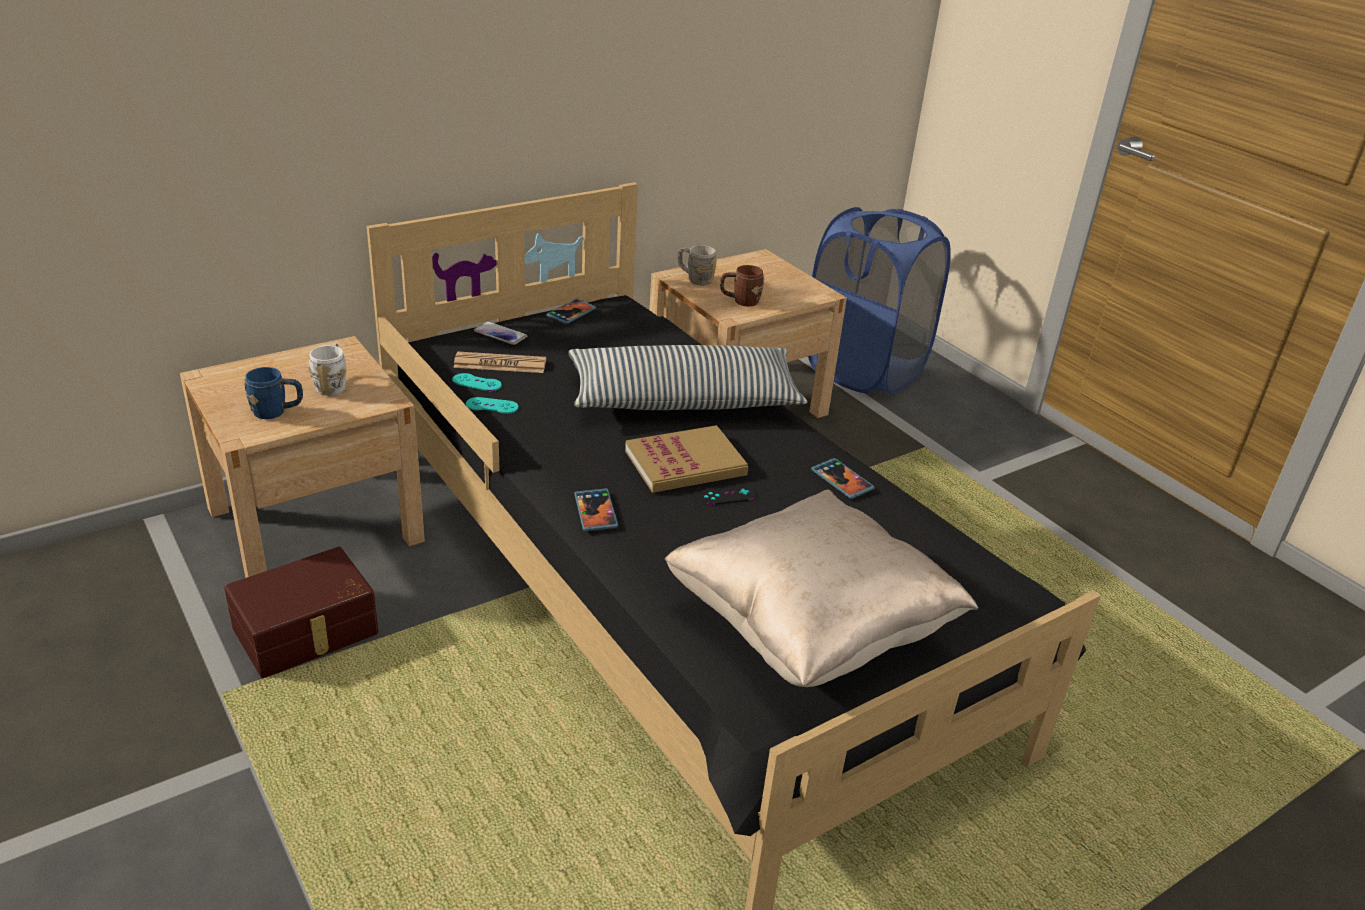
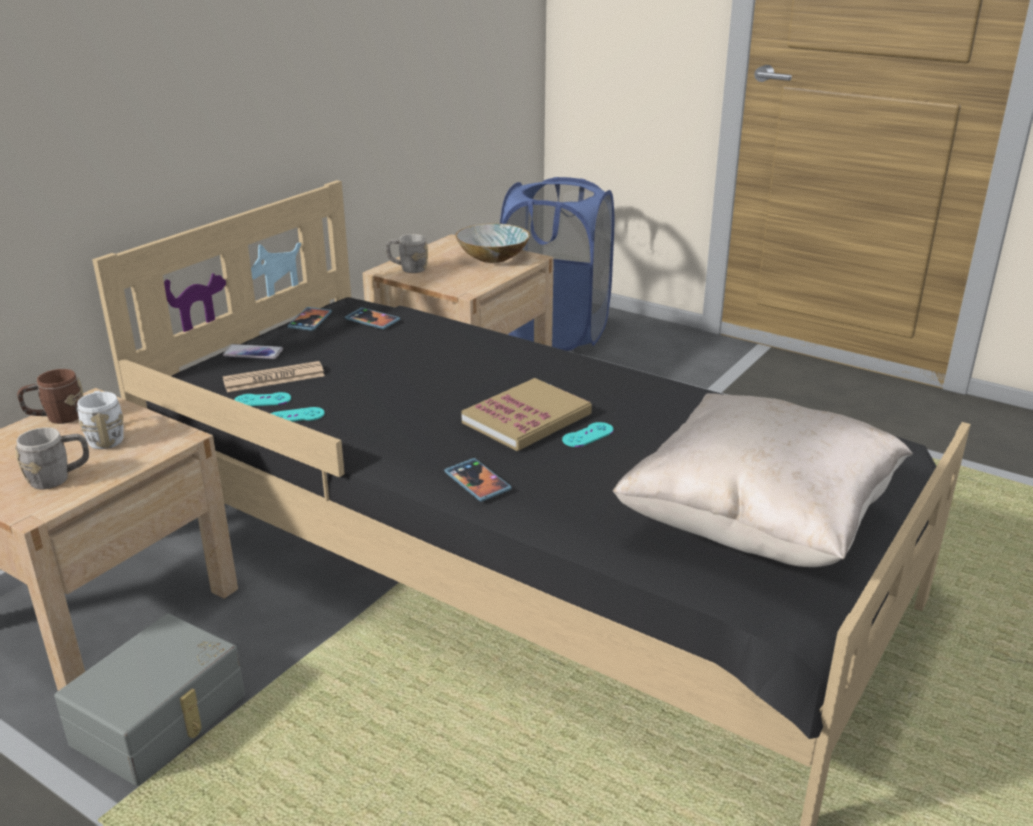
camera: 20 degrees left, 5 degrees down
(277, 412) = (59, 478): blue mug -> grey mug
(307, 632) = (162, 720): brown storage box -> grey storage box
(684, 399) = (479, 367): pillow -> none
(727, 495) = (588, 435): black game controller -> turquoise game controller
(740, 301) = (464, 278): brown mug -> brown mug (56, 418)
(786, 285) = (493, 257): none -> bowl
(842, 480) = (675, 397): phone -> phone (372, 320)

